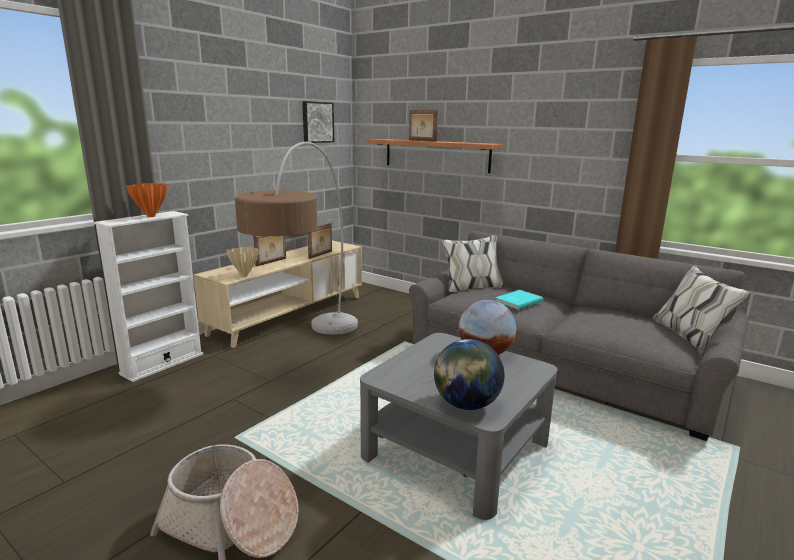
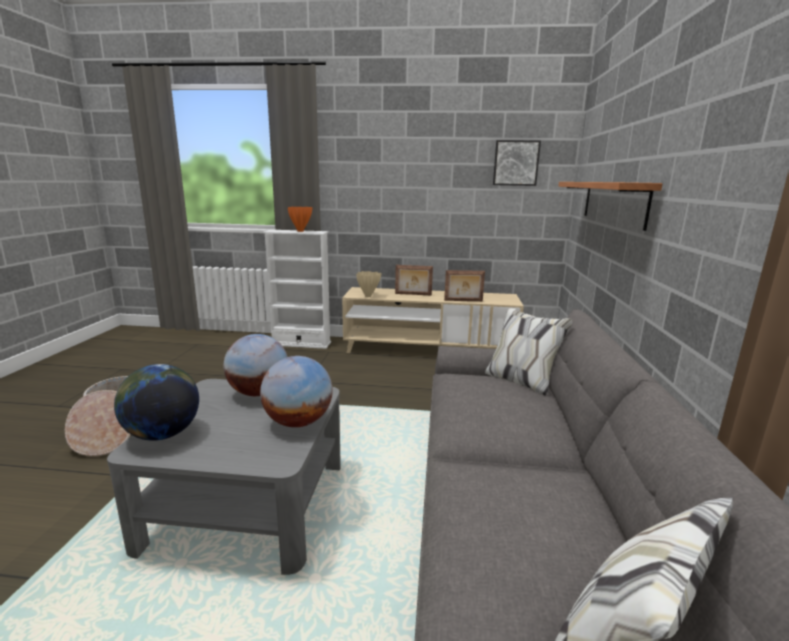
camera: 60 degrees right, 0 degrees up
(308, 352) = (371, 378): floor lamp -> none
(419, 359) = (258, 393): none -> globe
(421, 140) = (594, 181): picture frame -> none
(517, 301) = (496, 411): turquoise book -> none

